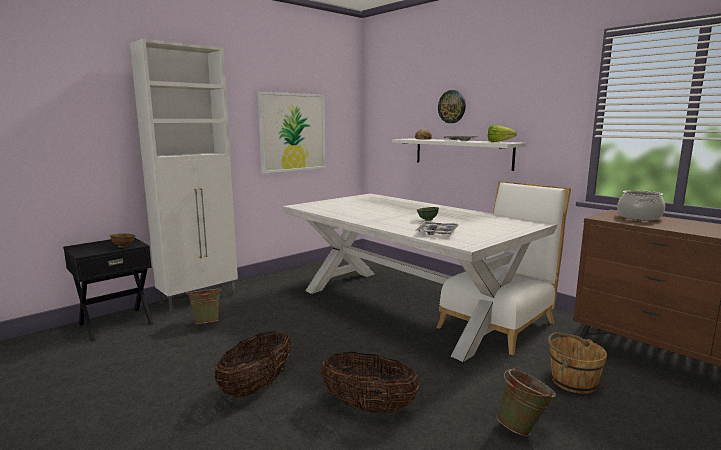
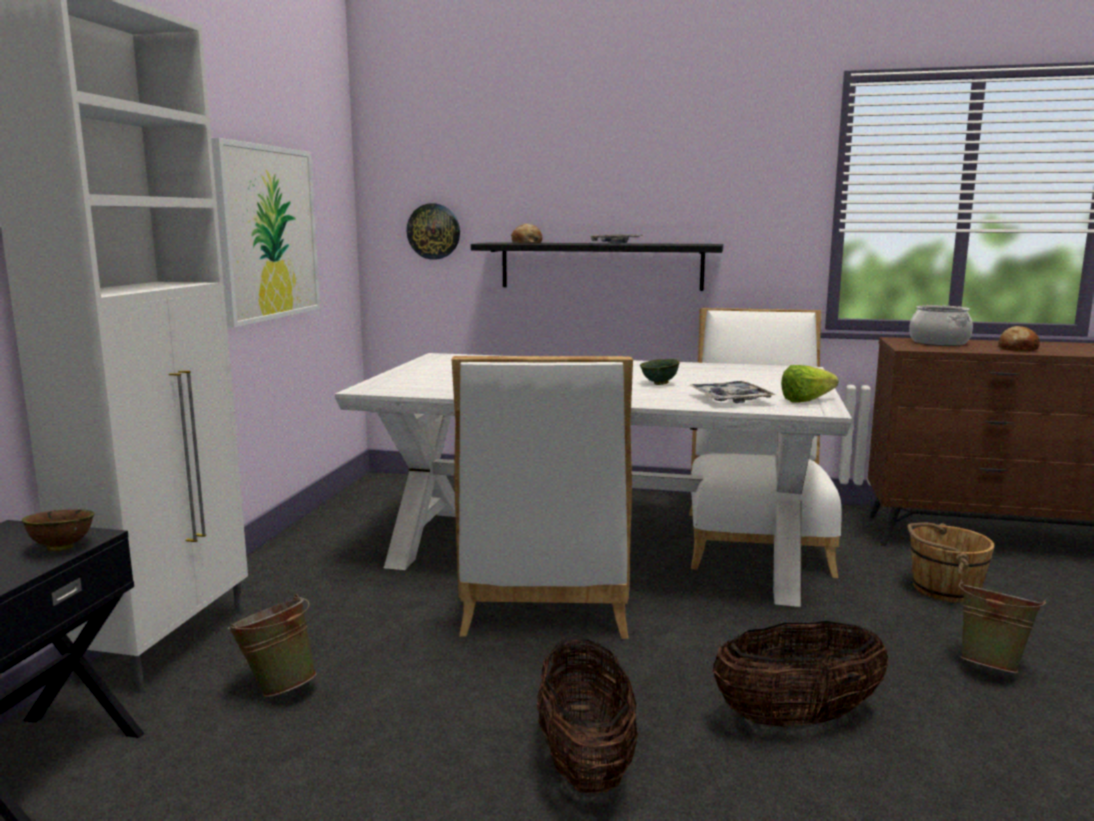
camera: 35 degrees left, 0 degrees up
(344, 322) = (545, 602): none -> white chair
(452, 106) = (576, 183): wall clock -> wall clock (433, 231)
(462, 153) = (601, 266): white shelf -> black shelf
(501, 142) = (690, 243): lettuce -> lettuce (811, 401)
(687, 228) = (1017, 348): none -> bread

